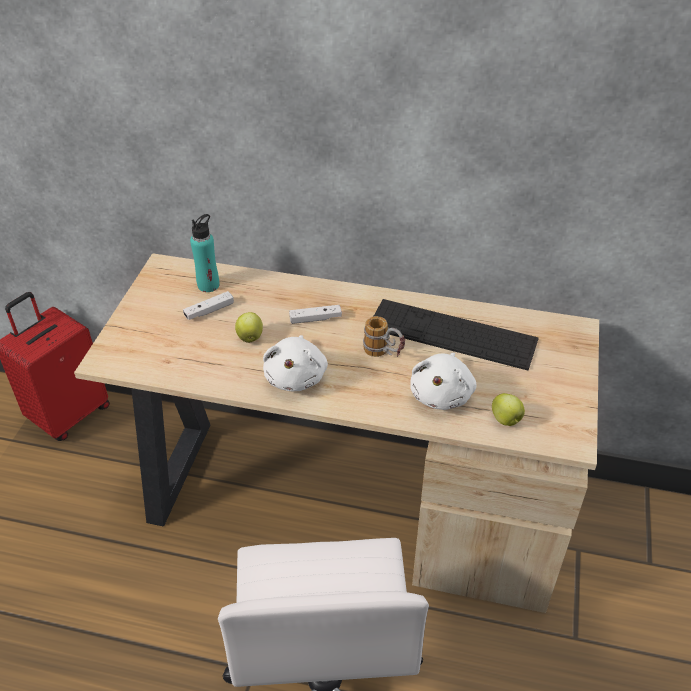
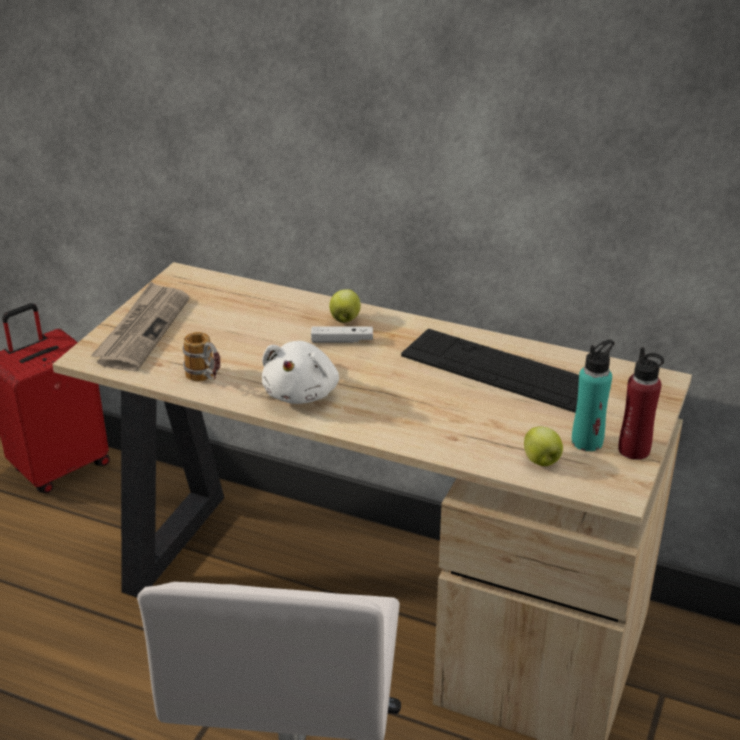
camera: 10 degrees right, 10 degrees down
(144, 327) = (142, 330): none -> newspaper
(208, 285) = (228, 297): turquoise bottle -> turquoise bottle (587, 441)
(209, 311) = (221, 321): white game controller -> none
(250, 337) = (260, 351): apple -> apple (345, 319)
(384, 354) = (413, 382): mug -> mug (206, 380)
(442, 394) = (471, 428): white plush toy -> none
(574, 399) = (634, 450): none -> red bottle

